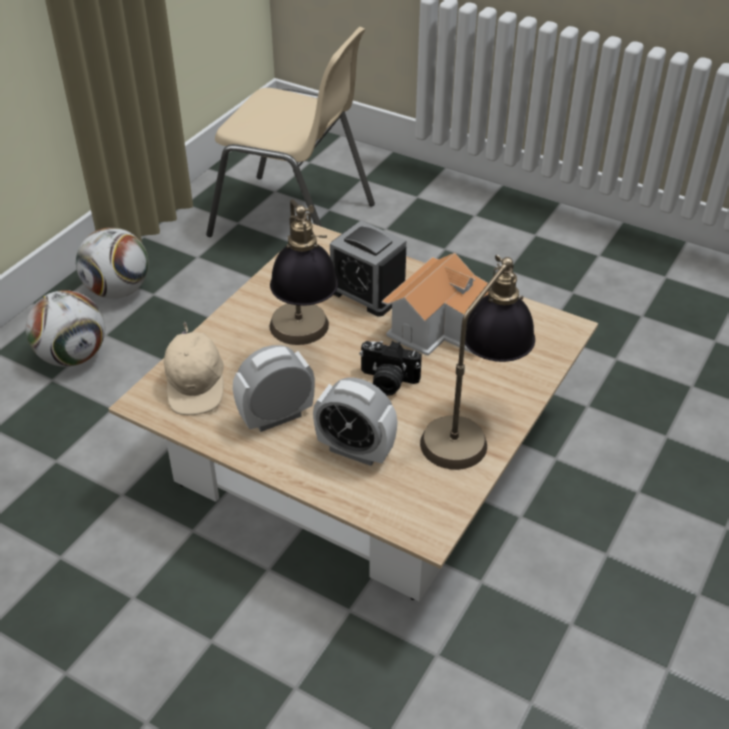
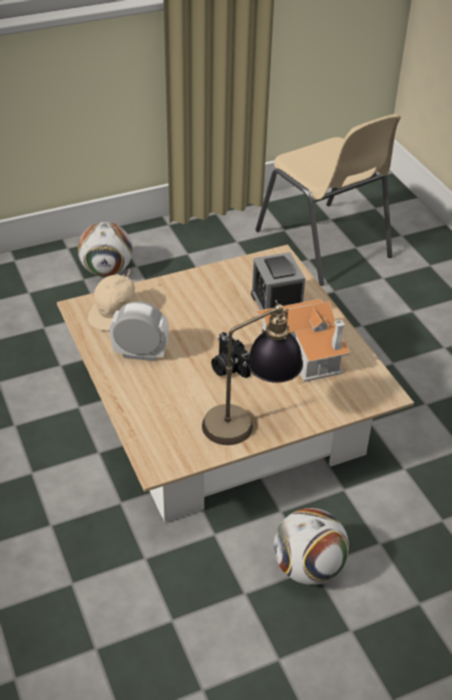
camera: 35 degrees right, 0 degrees up
(118, 291) = (169, 242): football -> football (308, 568)
(303, 342) = (202, 318): table lamp -> none
(355, 450) = (165, 397): alarm clock -> none

